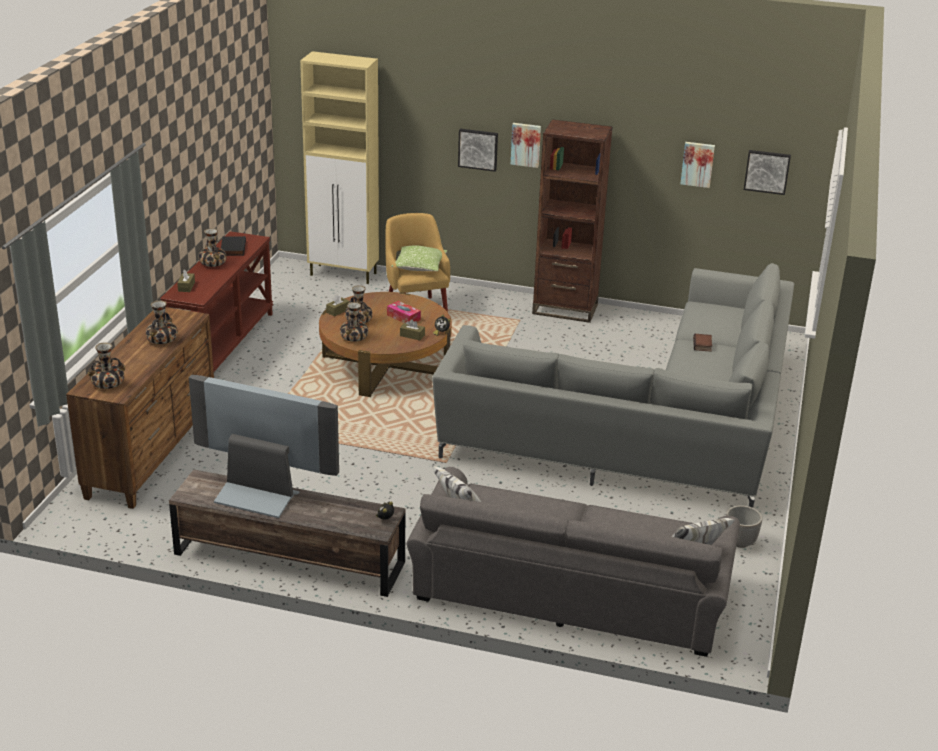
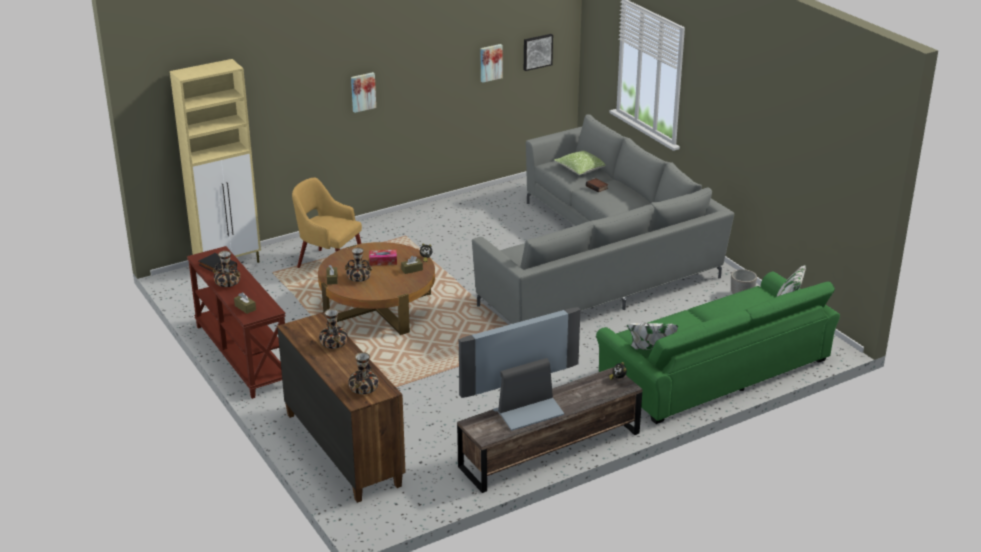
camera: 45 degrees left, 0 degrees up
(354, 337) = (379, 290): vase -> none
(419, 266) = (331, 222): pillow -> pillow (581, 169)
(478, 149) = (324, 109): picture -> none
(565, 309) = (419, 215): brown bookcase -> none
(570, 589) = (714, 369): grey sofa -> green sofa

